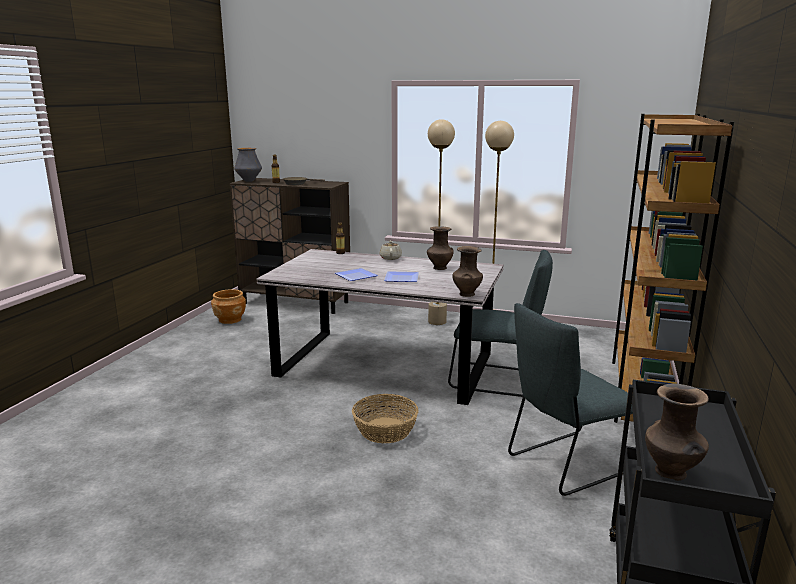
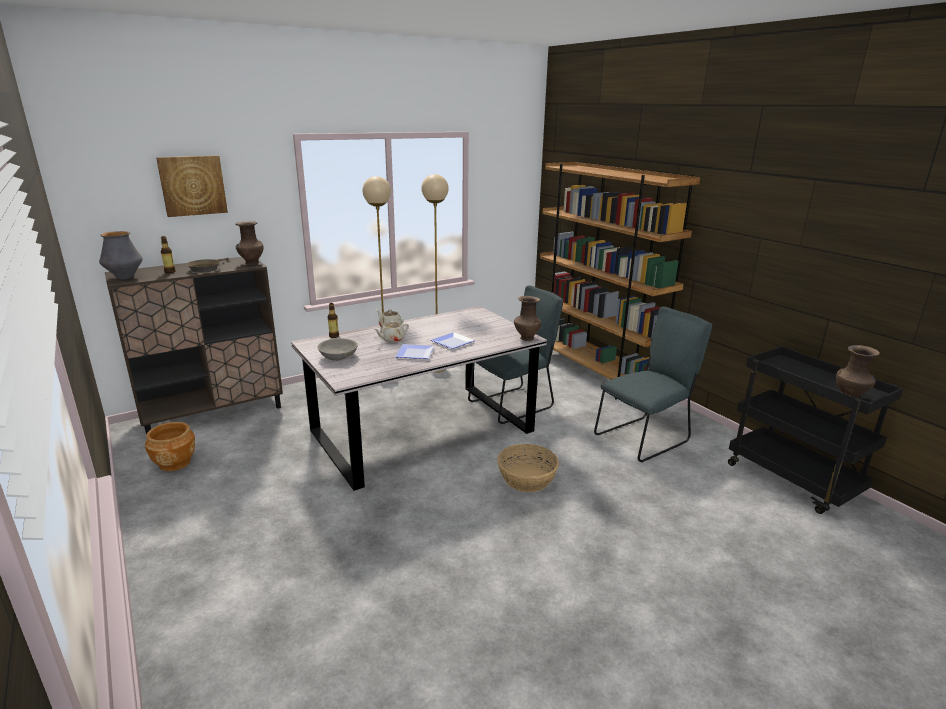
camera: 50 degrees left, 5 degrees up
(310, 263) = (338, 356): none -> grey bowl
(312, 120) = (192, 185): none -> picture
(368, 265) = (392, 339): none -> beige teapot
(439, 268) = (451, 323): brown vase -> brown vase (251, 263)
(566, 464) = (645, 437): grey chair -> grey chair turned 135 degrees counterclockwise

